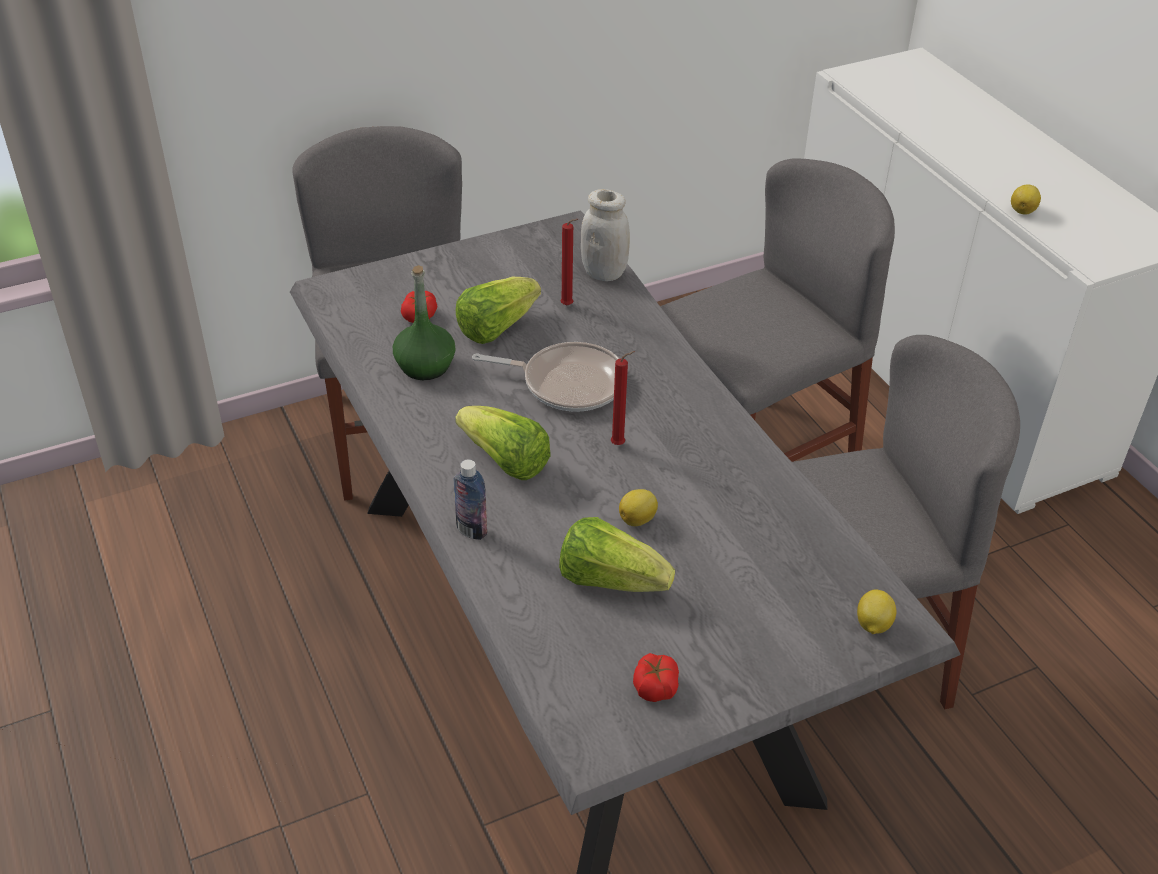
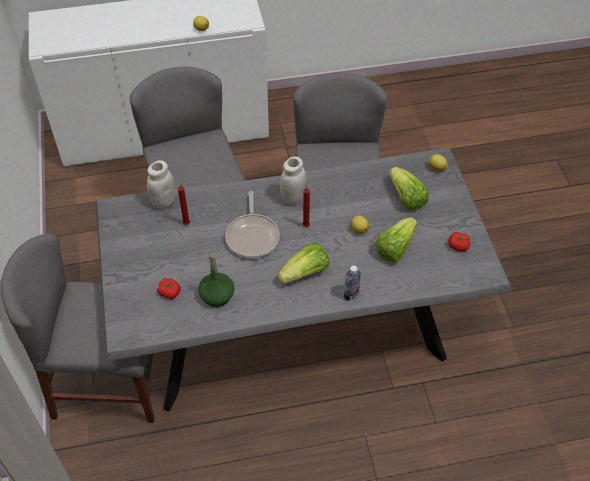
camera: 75 degrees left, 10 degrees up
(496, 327) = (194, 258): lettuce -> lettuce (406, 198)
(567, 383) = (253, 236): frying pan -> frying pan turned 150 degrees clockwise
(680, 417) = (293, 198): none -> white jar

